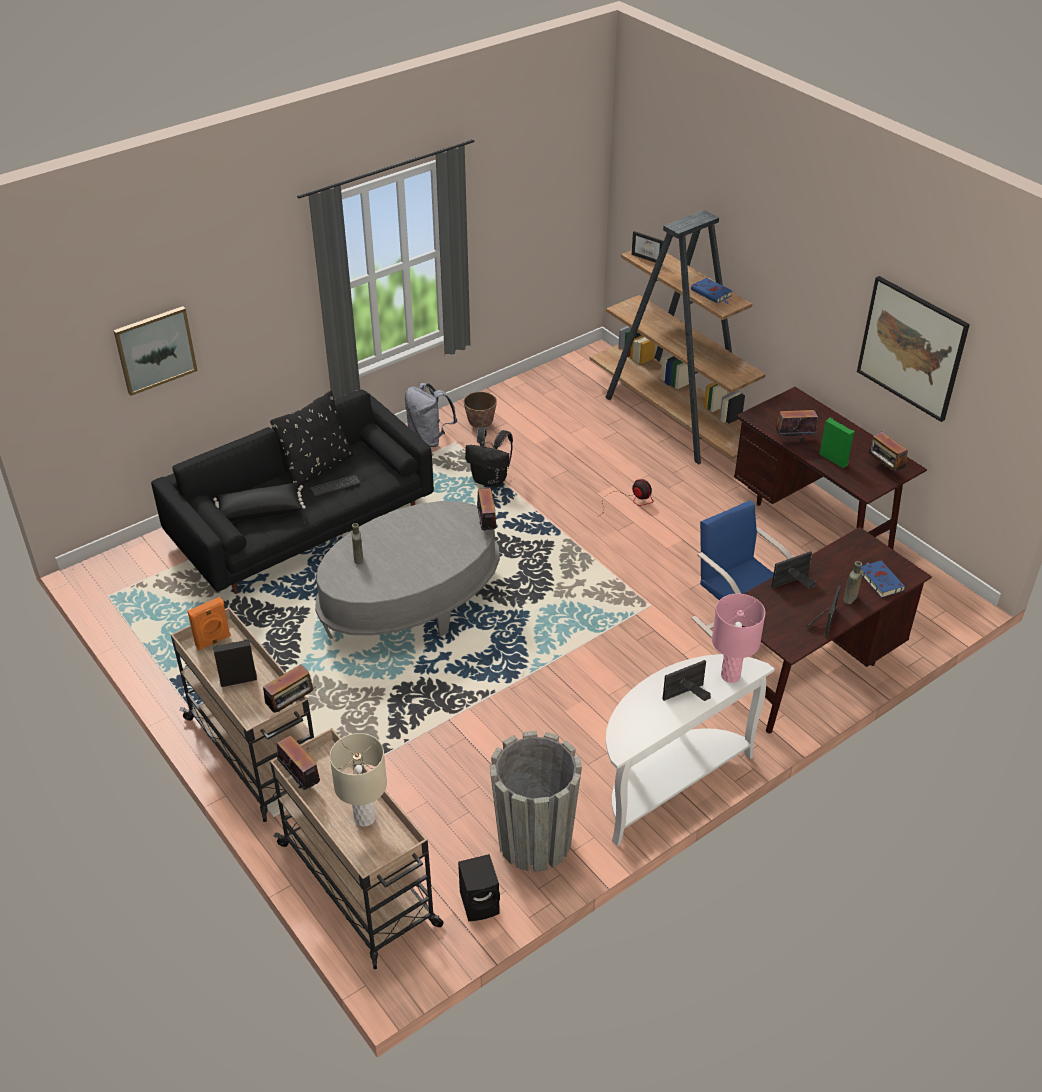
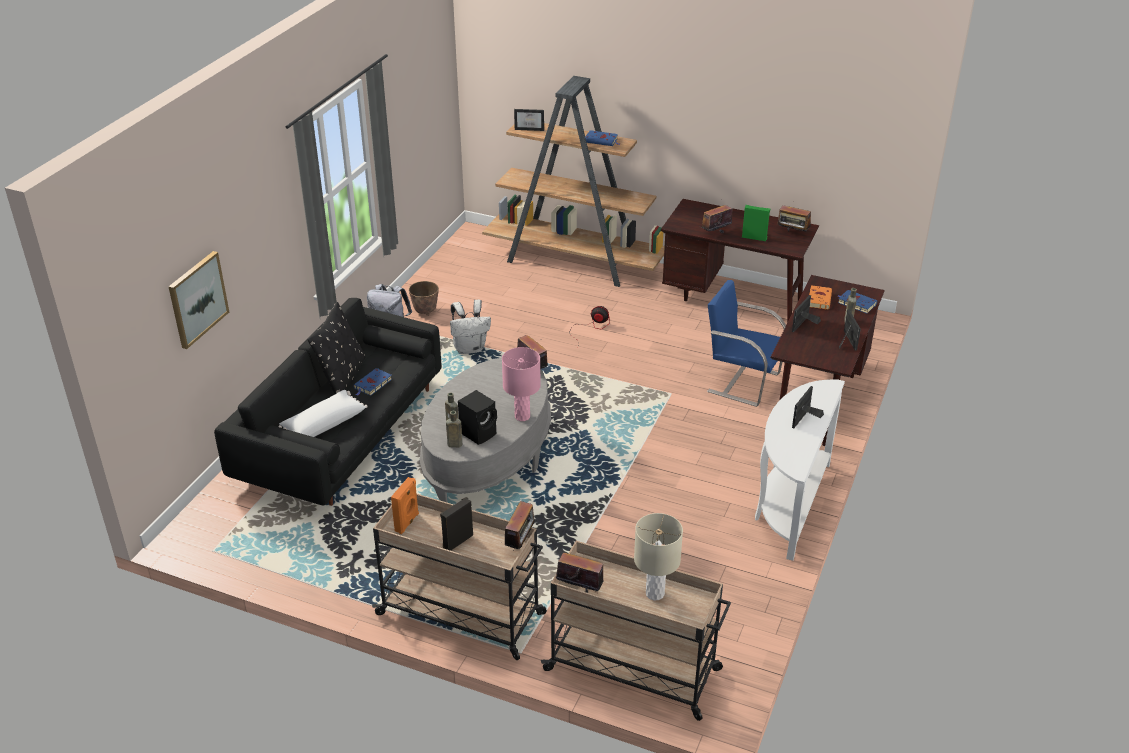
camera: 30 degrees left, 5 degrees down
(260, 510) = (323, 424): black pillow -> white pillow
(335, 486) = (372, 384): keyboard -> blue book
(343, 578) = (453, 444): none -> brown bottle
(481, 903) = (734, 640): black speaker -> black speaker (479, 433)
(491, 480) = (470, 348): black backpack -> white backpack
(534, 841) = (733, 582): grey planter -> none
(730, 675) = (821, 396): pink table lamp -> pink table lamp (522, 416)
(840, 559) = (819, 299): none -> orange book
(912, 348) = (790, 133): picture -> none

